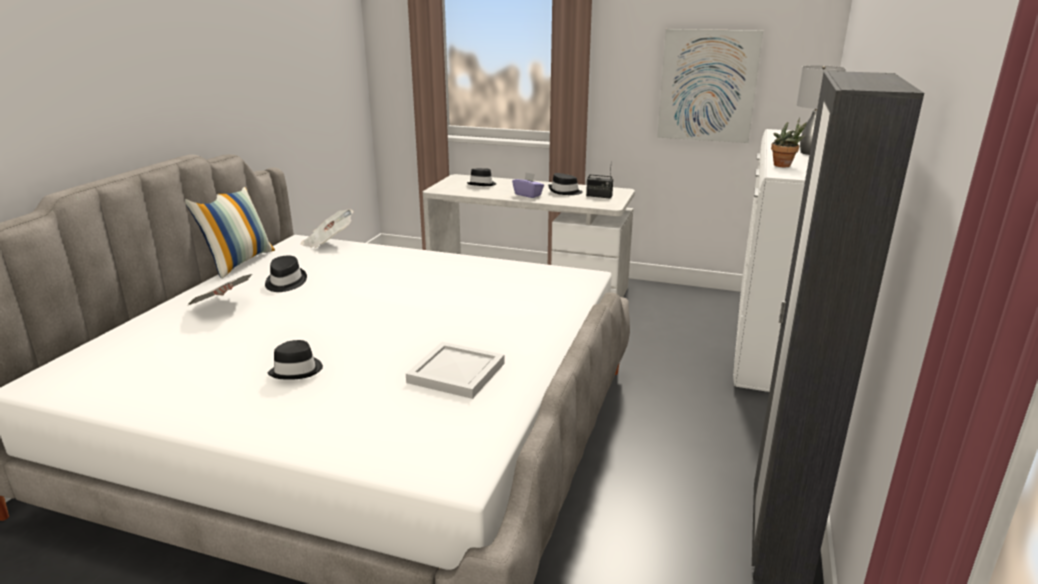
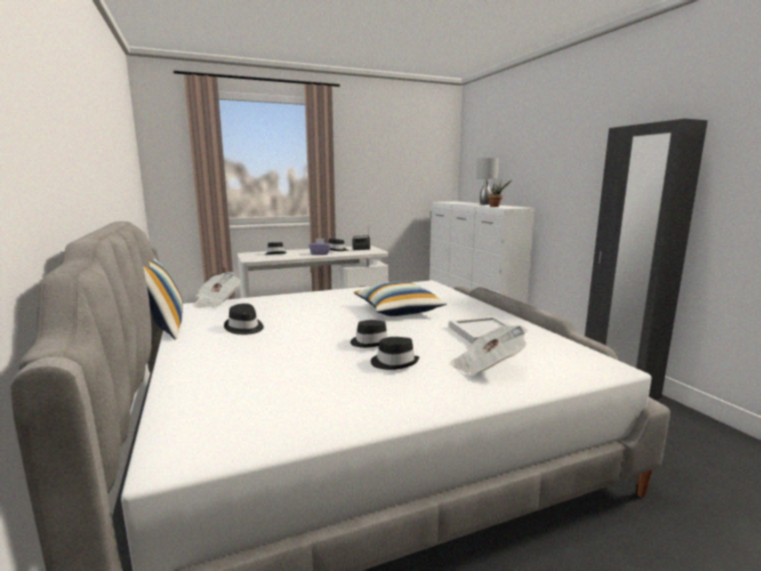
camera: 40 degrees left, 10 degrees down
(222, 306) = (226, 352): newspaper -> newspaper (486, 367)
(332, 339) = (370, 342): none -> black hat
(449, 308) = (398, 310): none -> pillow
(707, 86) = (398, 180): picture -> none

